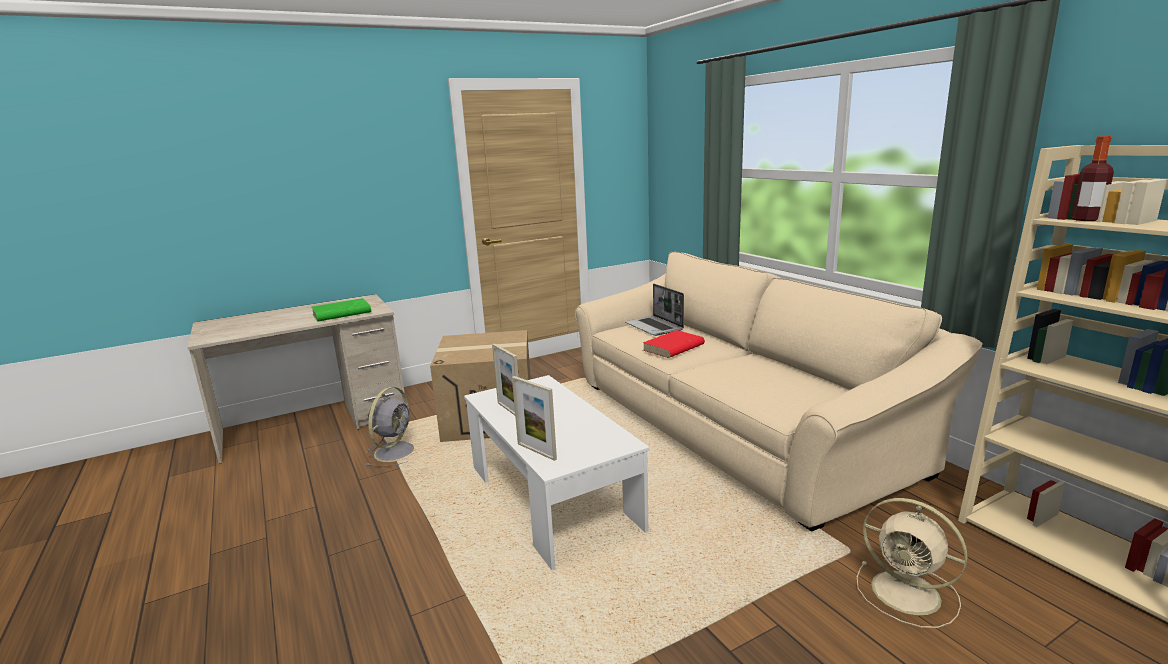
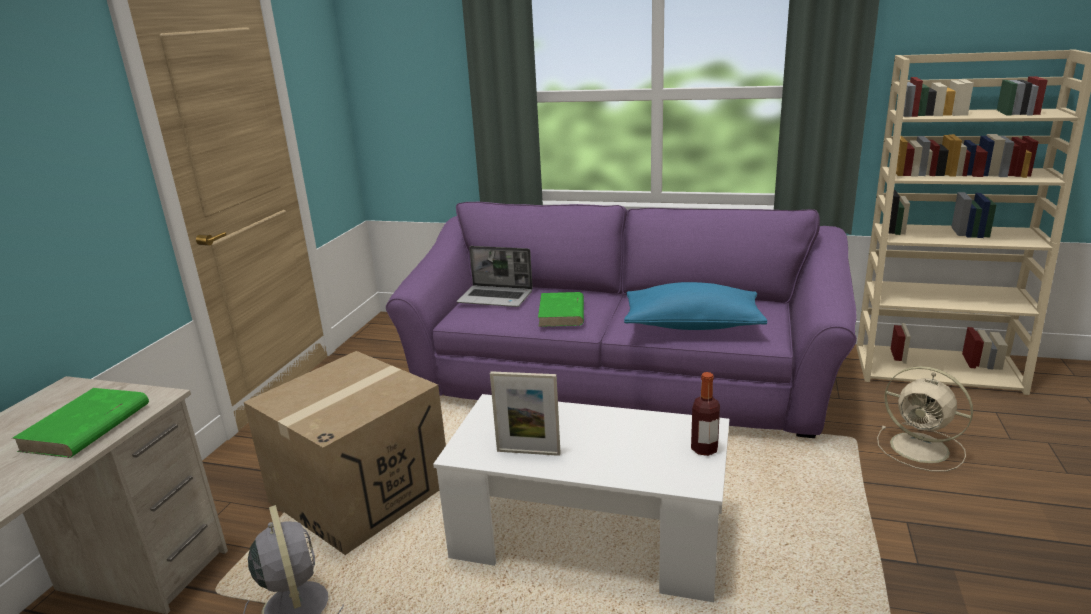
camera: 45 degrees left, 5 degrees up
(536, 451) = (653, 478): picture frame -> none
(673, 348) = (561, 313): red book -> green book
(731, 424) = (619, 377): beige sofa -> purple sofa
(745, 384) = (692, 325): none -> blue pillow
(909, 594) = (922, 448): beige fan -> beige fan turned 45 degrees clockwise
(1086, 219) = (930, 115): bottle -> bottle (704, 449)

